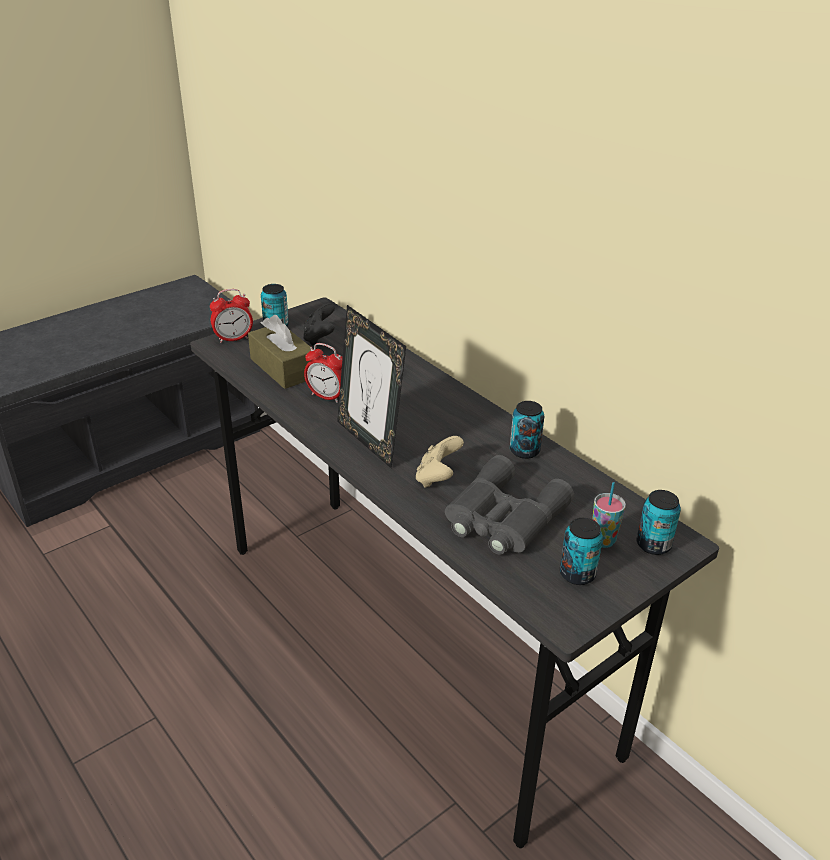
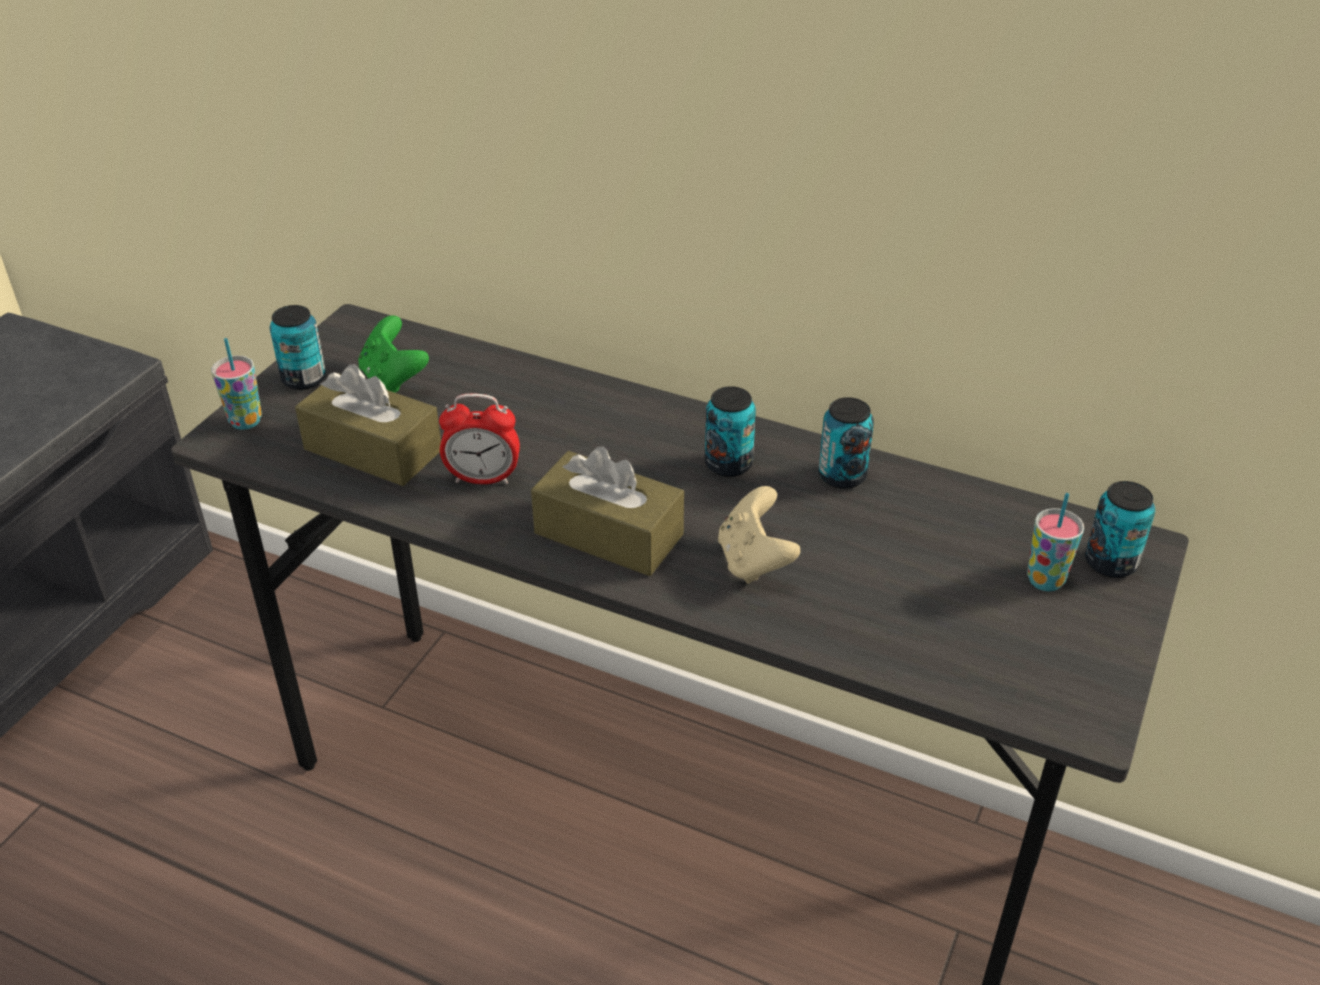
camera: 25 degrees left, 5 degrees up
(233, 339) = (245, 421): alarm clock -> cup
(319, 338) = (393, 379): black game controller -> green game controller
(370, 441) = (608, 534): picture frame -> brown tissue box
(502, 518) = (891, 594): grey binoculars -> none
(577, 574) = (1051, 644): can -> can (728, 464)

